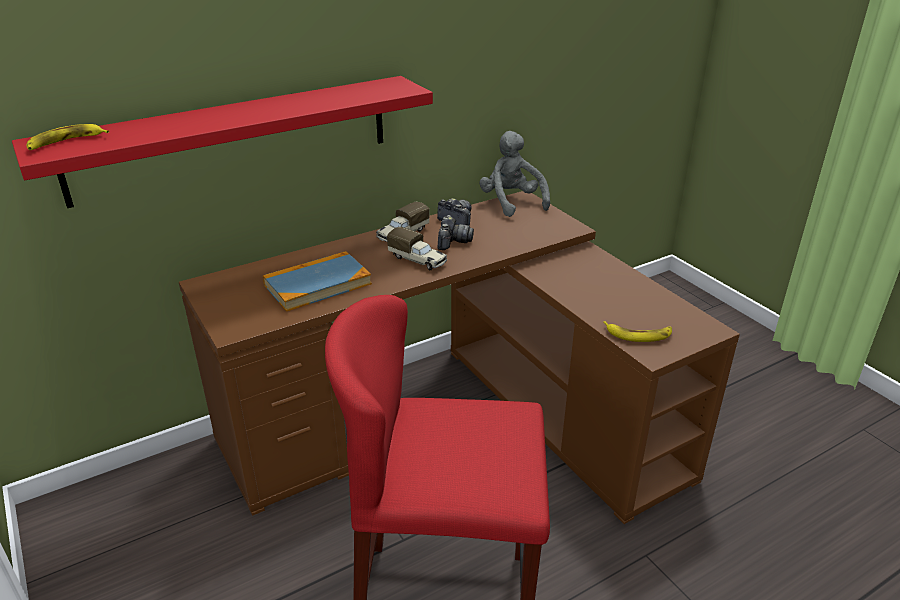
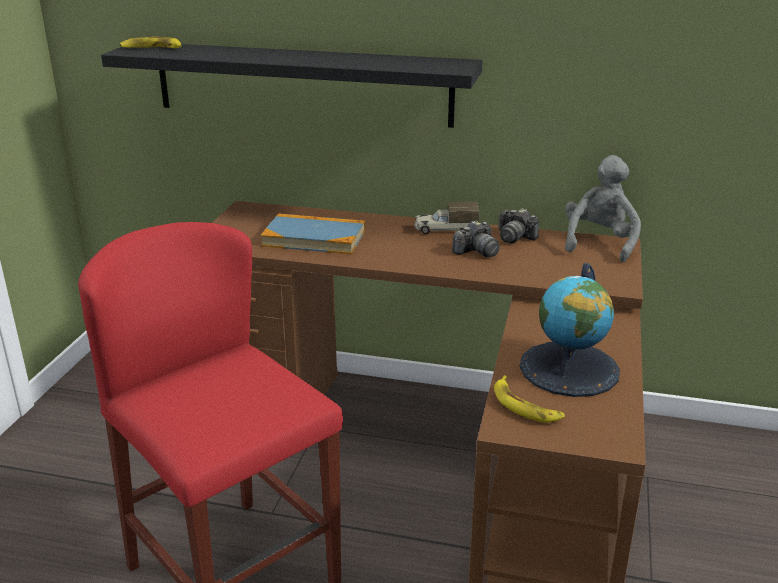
camera: 45 degrees right, 5 degrees down
(234, 138) = (302, 84): red shelf -> black shelf
(418, 260) = (420, 253): toy truck -> none
(456, 220) = (514, 237): camera -> camera turned 135 degrees clockwise
(619, 297) = (569, 369): none -> globe

